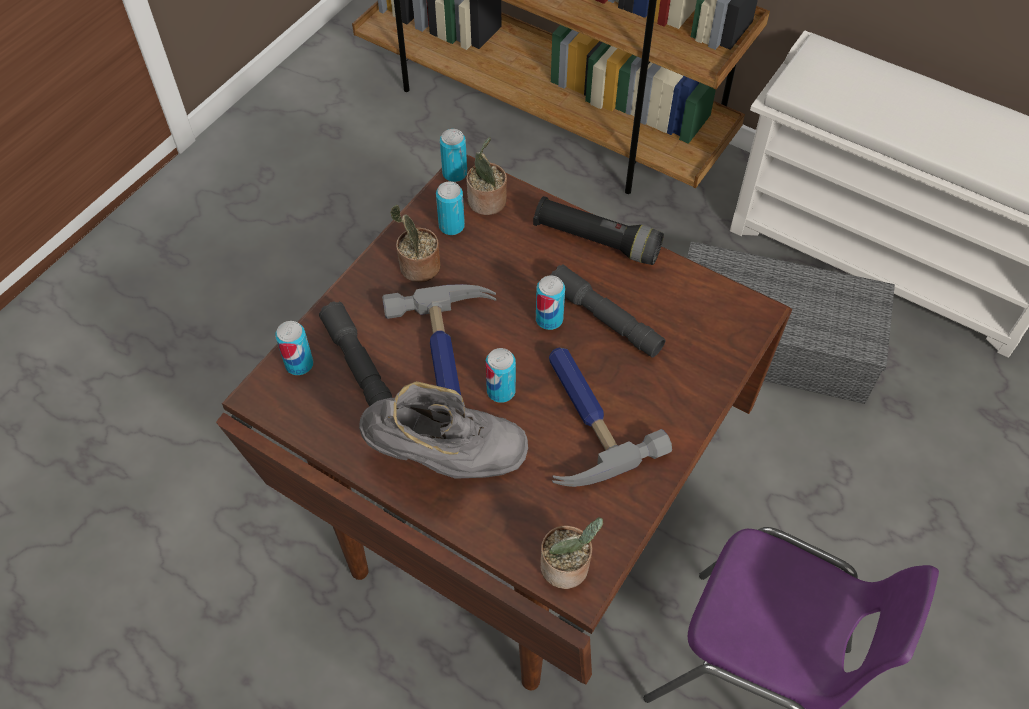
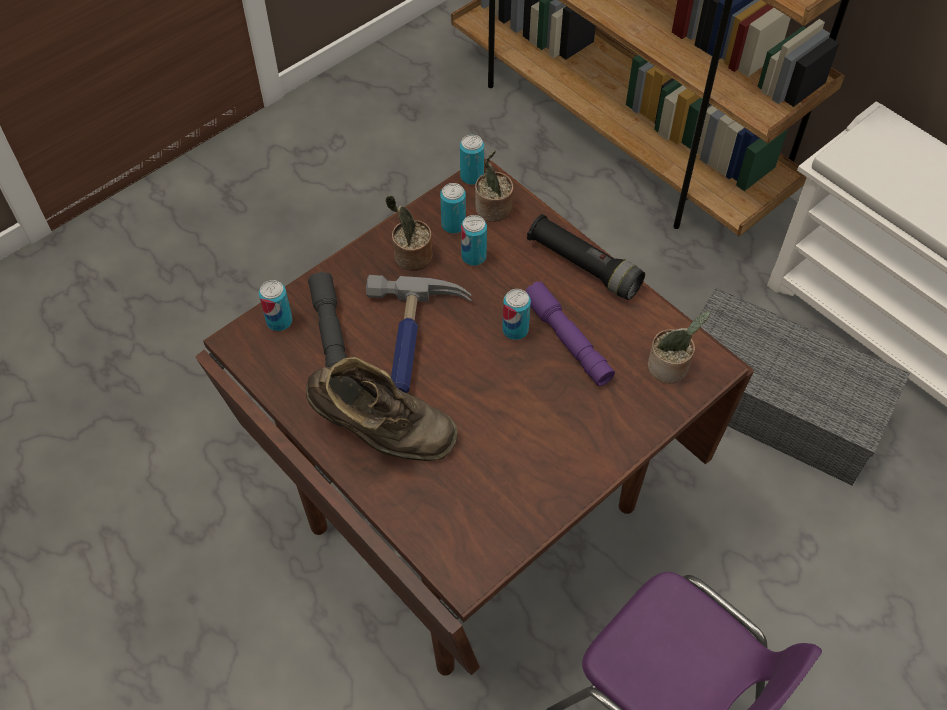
camera: 15 degrees right, 0 degrees up
(447, 459) = (382, 435): grey boot -> brown boot
(501, 391) = (450, 385): can -> can (473, 257)
(568, 568) = (459, 558): potted plant -> potted plant (670, 368)
(582, 418) = (516, 427): hammer -> none
(605, 318) = (567, 340): grey flashlight -> purple flashlight

